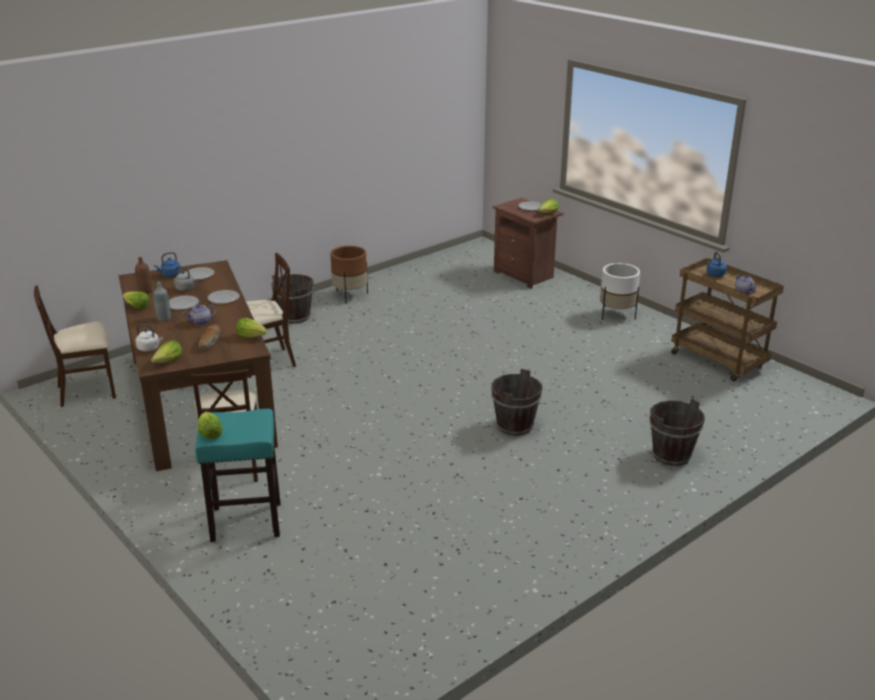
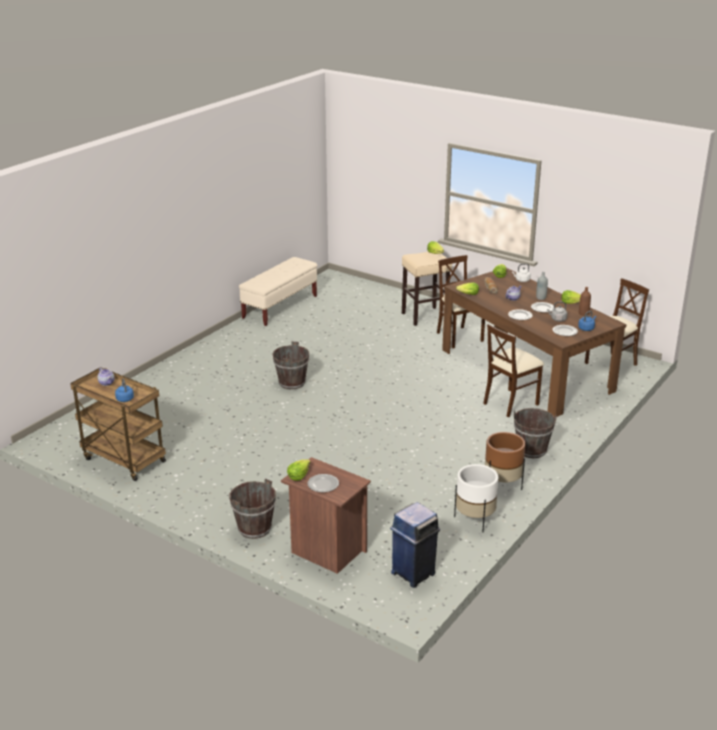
camera: 165 degrees right, 0 degrees up
(245, 522) = (425, 316): turquoise stool -> beige stool
(464, 257) = (414, 573): none -> blue trash can
(495, 595) = (280, 307): none -> beige bench
(616, 315) = (215, 502): white planter -> white planter (475, 519)
(671, 455) = (181, 379): brown bucket -> brown bucket (254, 528)

